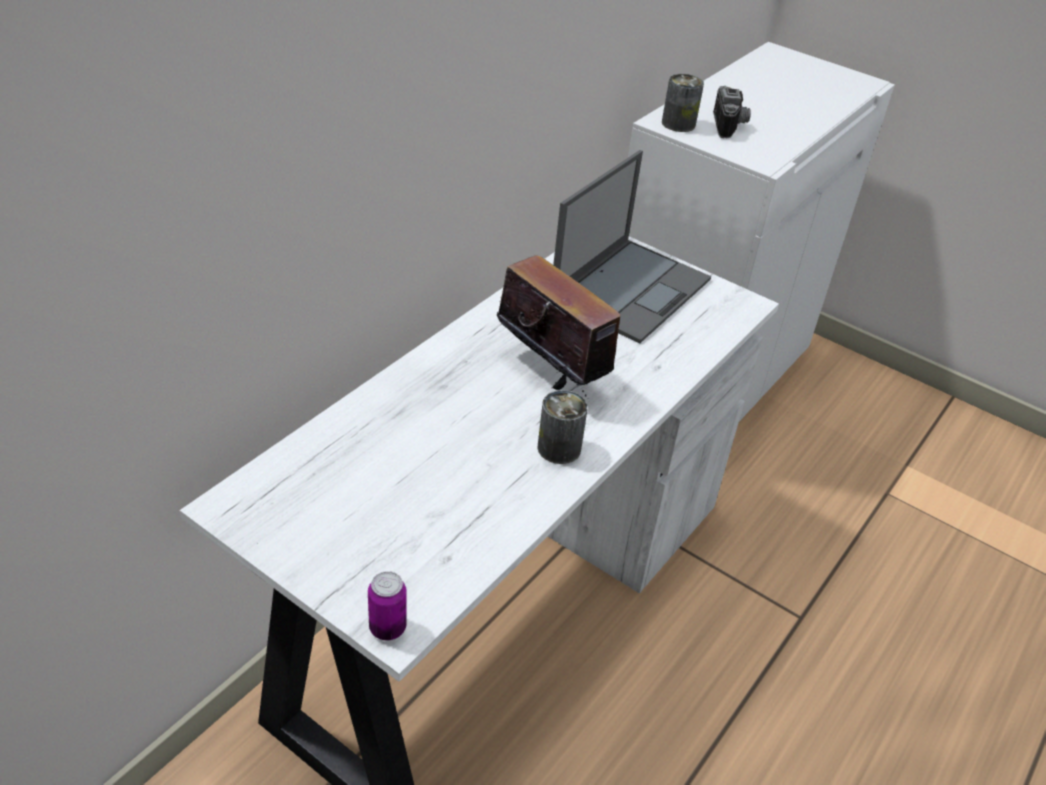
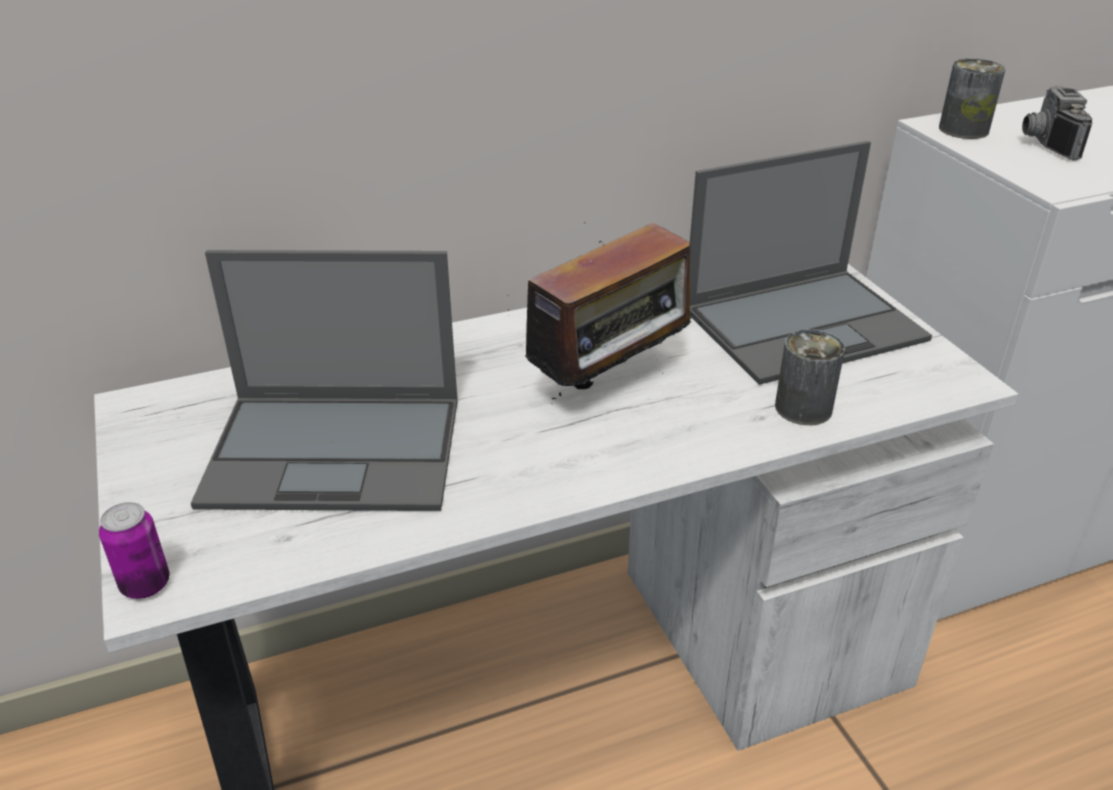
camera: 35 degrees right, 5 degrees down
(419, 485) = (338, 451): none -> laptop
(552, 372) = (612, 384): radio -> radio turned 60 degrees clockwise
(559, 448) = (538, 467): can -> can (803, 408)
(730, 126) = (1044, 143): camera -> camera turned 150 degrees clockwise

